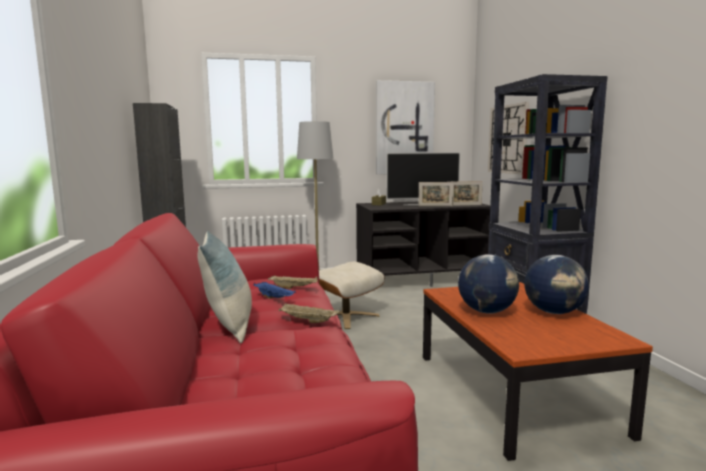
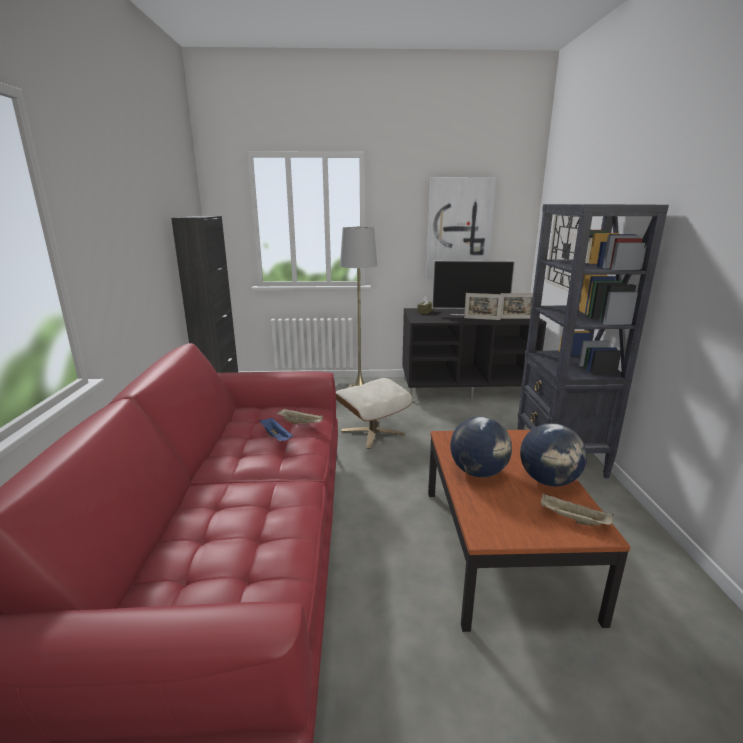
camera: 10 degrees right, 10 degrees up
(229, 326) = (221, 472): pillow -> none
(307, 321) = (292, 473): beige tray -> beige tray (572, 519)

